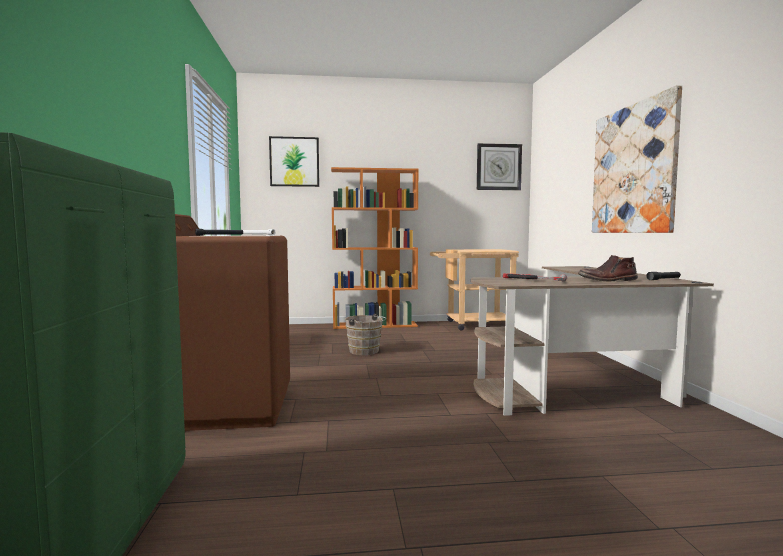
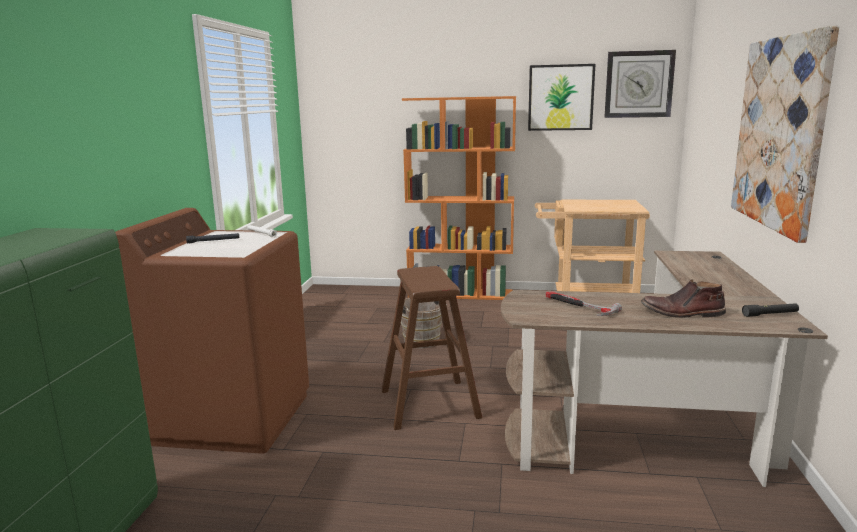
camera: 15 degrees right, 10 degrees up
(294, 162) = (362, 88): picture -> picture (560, 97)
(398, 384) = (429, 403): none -> brown stool

